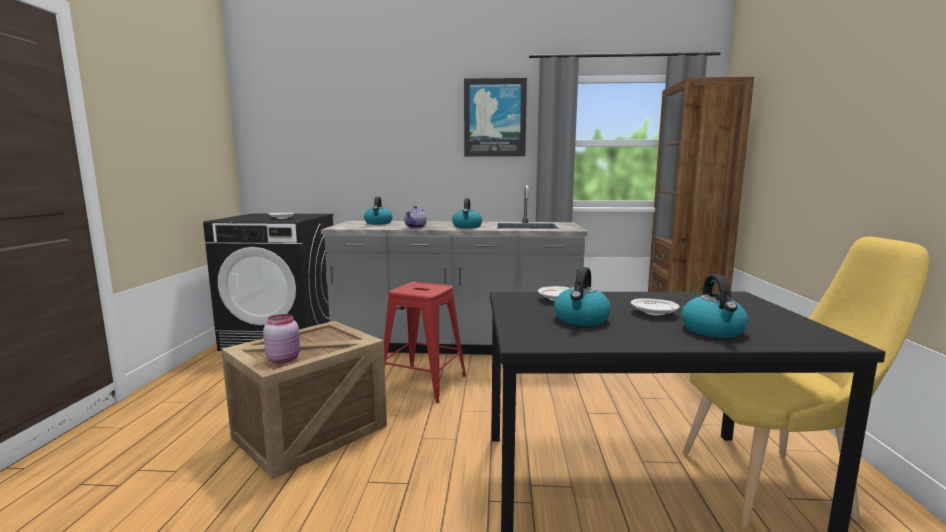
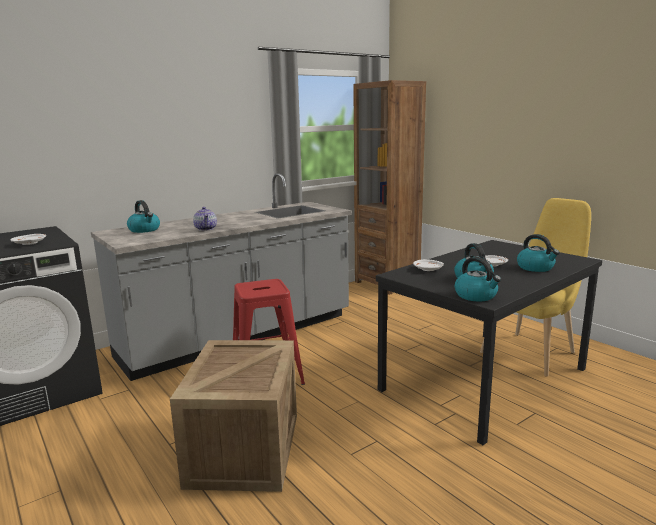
camera: 40 degrees left, 5 degrees up
(284, 359) = (249, 383): pink jar -> none
(467, 227) = (249, 220): kettle -> kettle (476, 296)
(495, 118) = (226, 107): picture -> none

